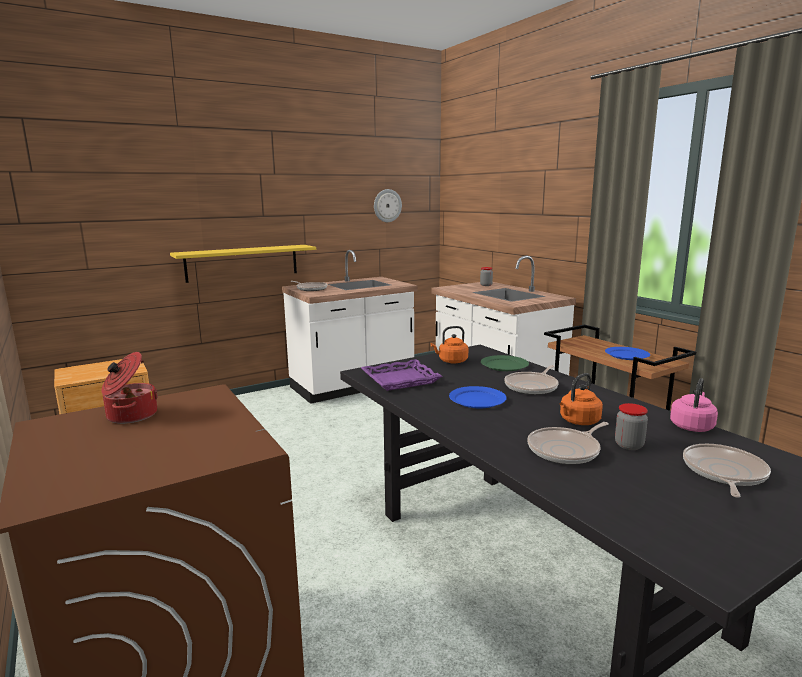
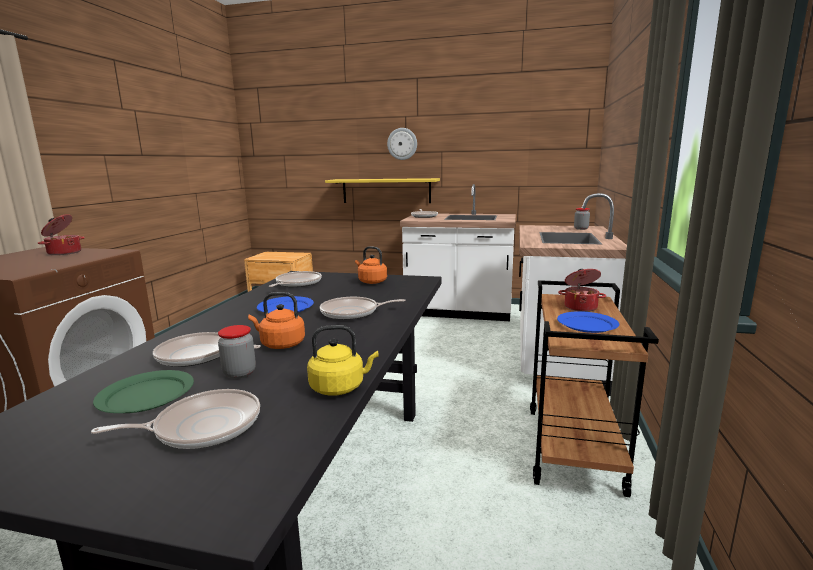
camera: 45 degrees right, 0 degrees up
(387, 205) = (530, 142): wall clock -> wall clock (402, 144)
(400, 380) = (297, 283): purple tray -> frying pan
(504, 365) = (395, 294): green plate -> green plate (147, 395)
(593, 345) = (580, 307): none -> cooking pot
(692, 426) = (340, 387): pink kettle -> yellow kettle

